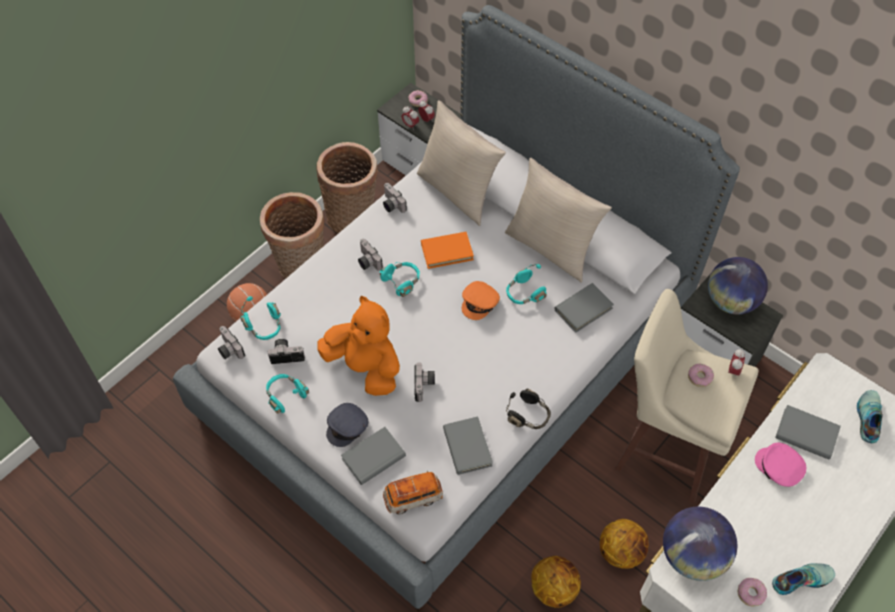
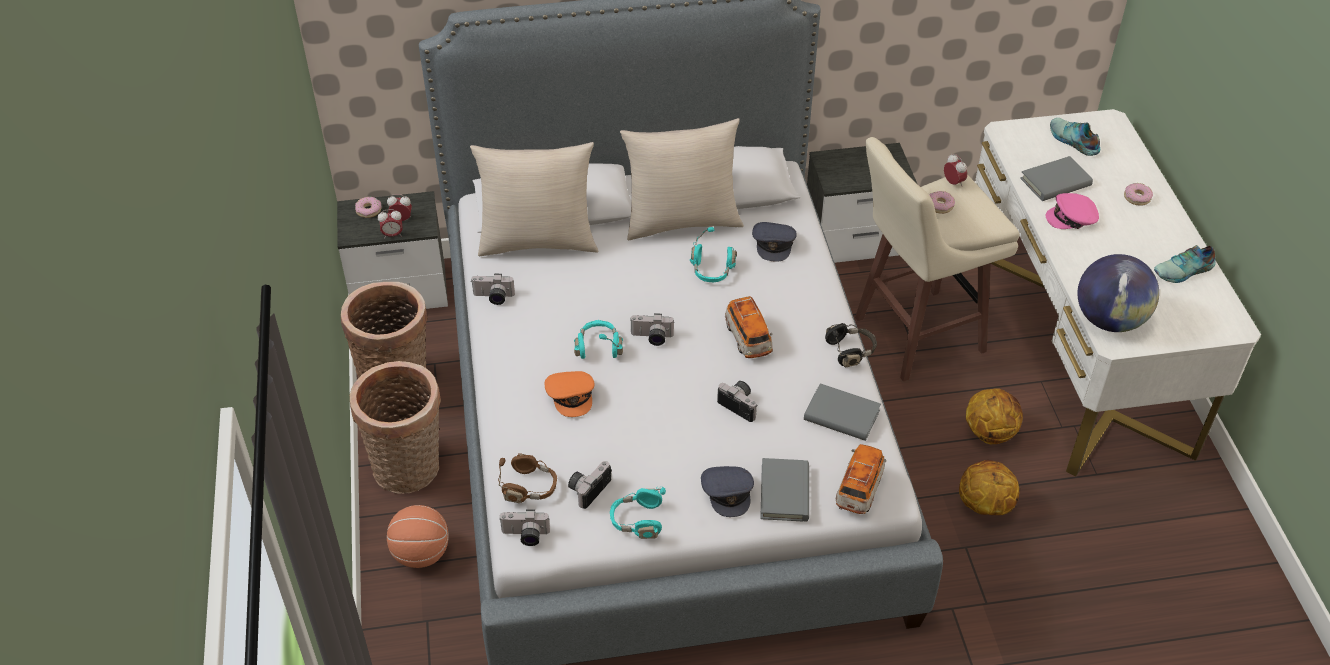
camera: 50 degrees left, 10 degrees down
(264, 326) = (530, 487): turquoise headphones -> brown headphones
(365, 367) = (670, 436): orange plush toy -> none
(367, 261) = (542, 358): camera -> camera (652, 338)
(447, 251) = (601, 292): orange book -> none
(480, 303) = (688, 307): orange cap -> orange cap (571, 395)
(484, 352) = (748, 339): none -> toy car
(583, 309) = (774, 244): grey book -> grey cap
(731, 301) = (853, 162): globe -> none
(750, 593) = (1173, 308): donut -> donut (1137, 197)
(801, 579) = (1184, 271): shoe -> shoe turned 135 degrees counterclockwise

